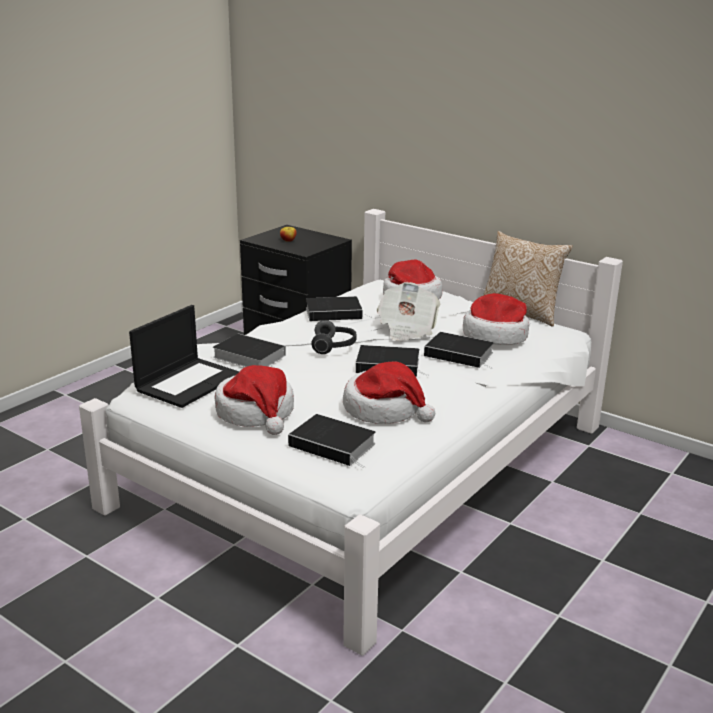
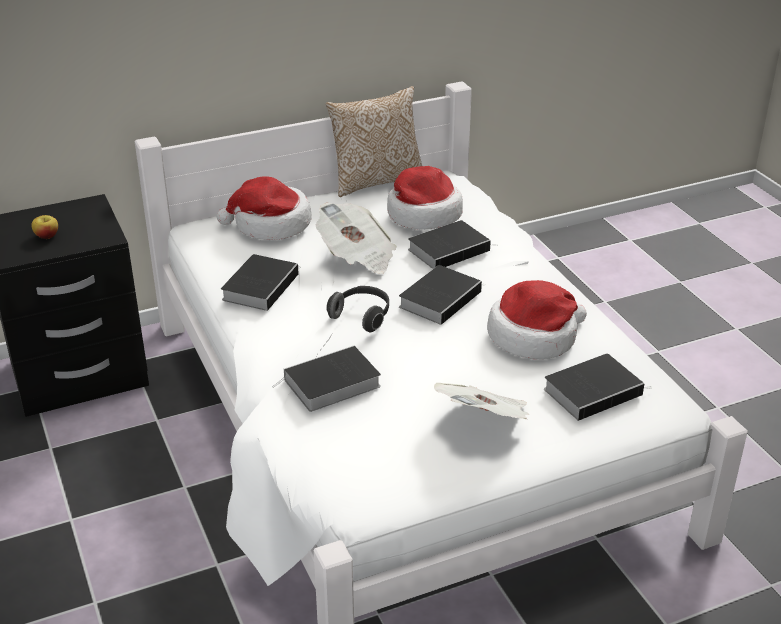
camera: 60 degrees left, 10 degrees up
(189, 382) = (366, 449): laptop -> none
(256, 413) = (485, 420): hat -> newspaper

